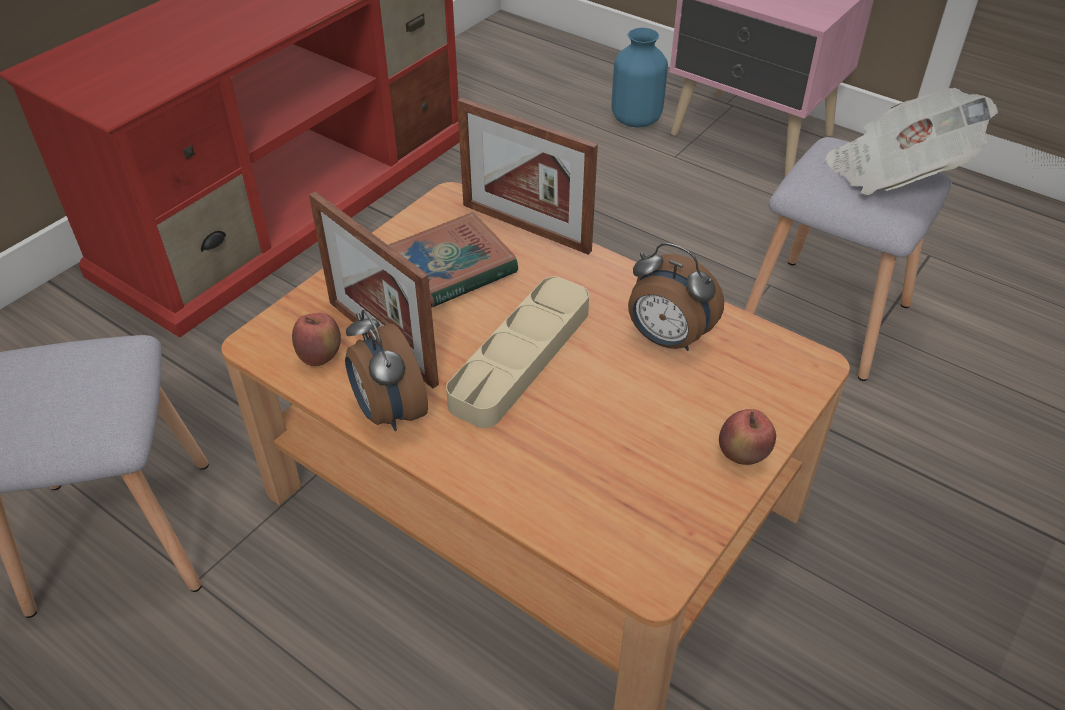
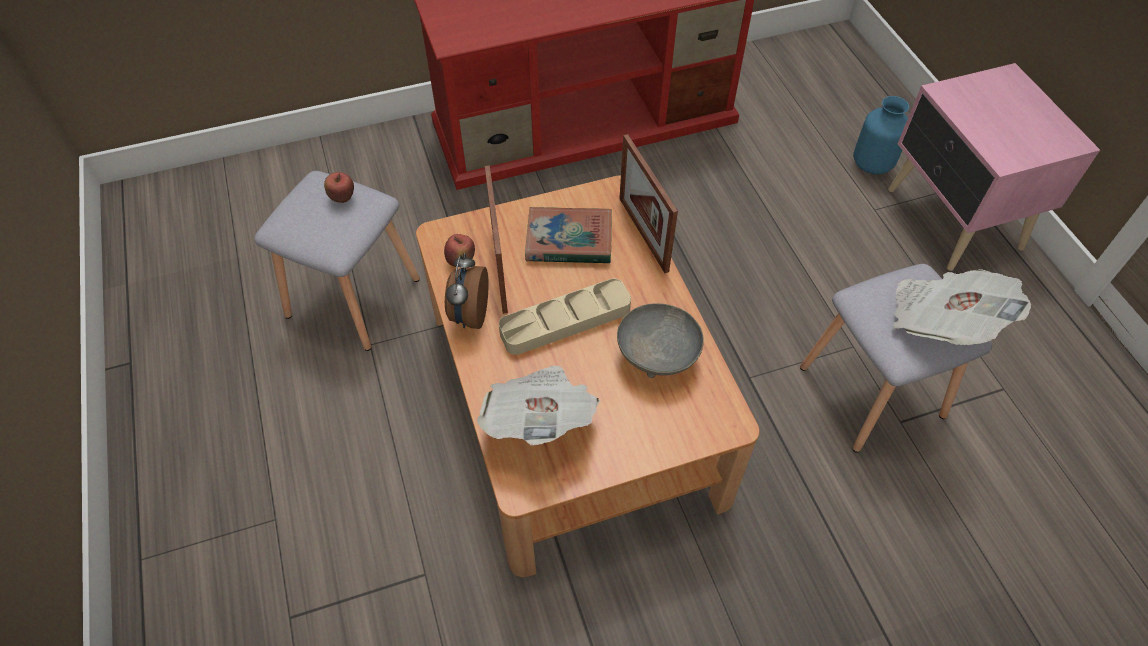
camera: 35 degrees right, 10 degrees up
(594, 481) = (540, 418): none -> newspaper
(667, 339) = (659, 357): alarm clock -> grey bowl
(742, 456) = (633, 454): apple -> apple (342, 198)

